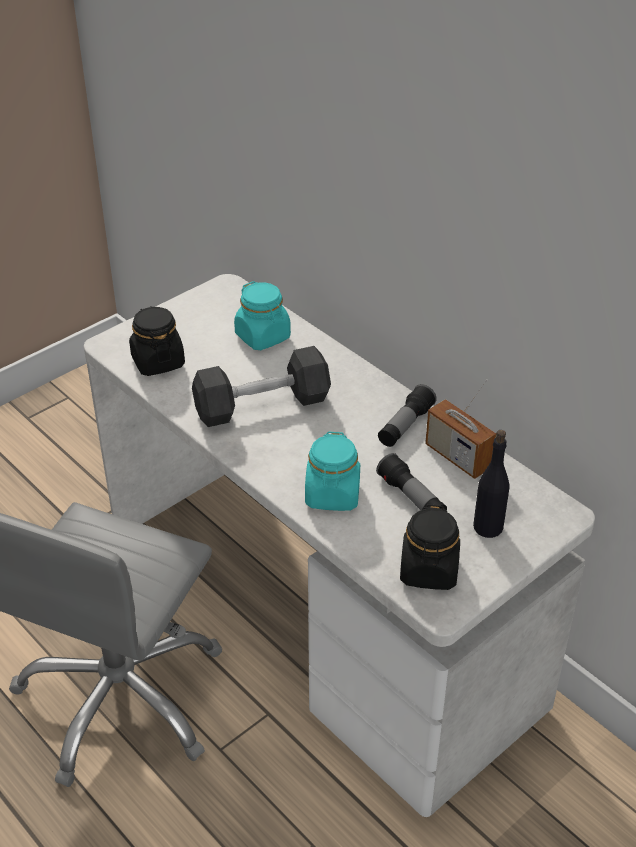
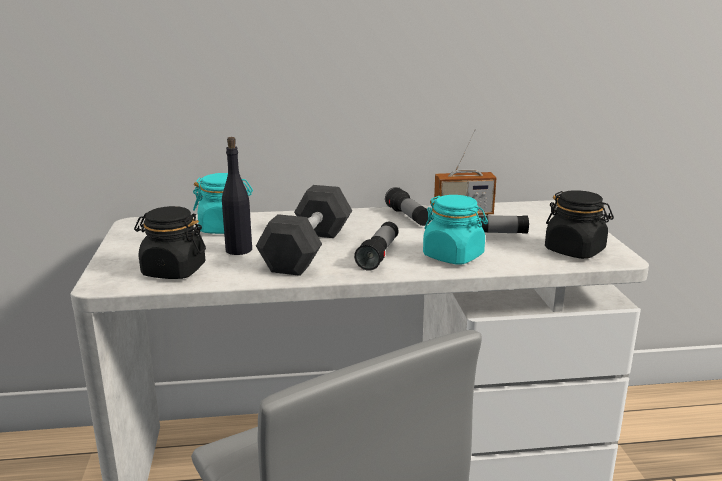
camera: 55 degrees left, 20 degrees down
(290, 449) = (379, 255): none -> flashlight
(488, 527) = (546, 224): black bottle -> black bottle (238, 250)

